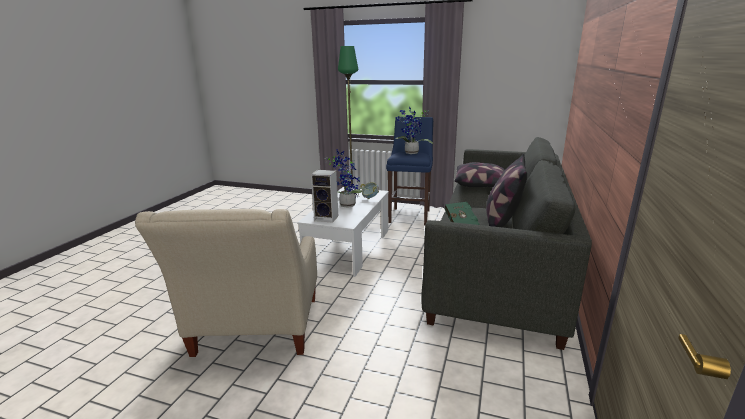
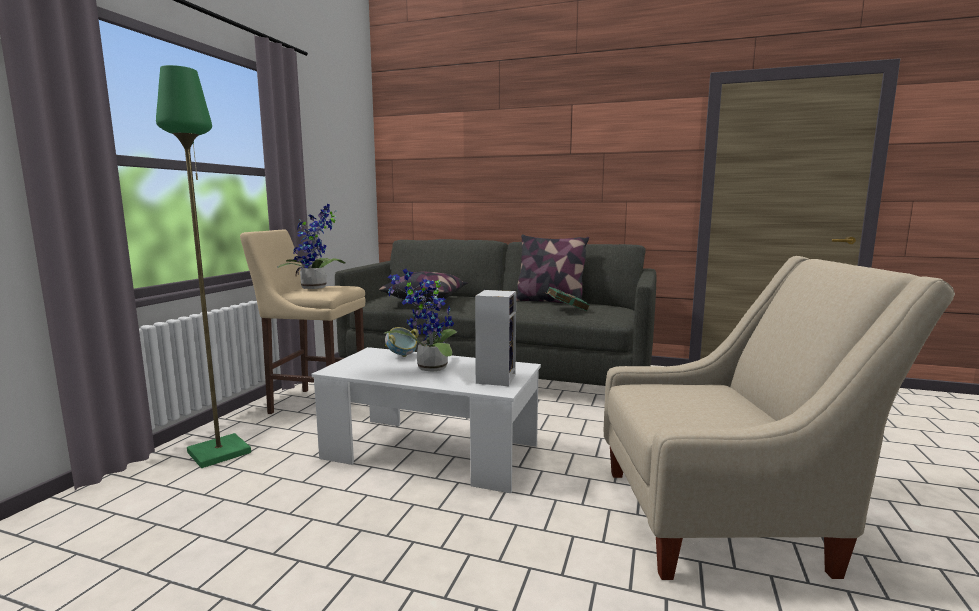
camera: 90 degrees left, 10 degrees down
(410, 215) = (314, 403): blue stool -> beige stool

